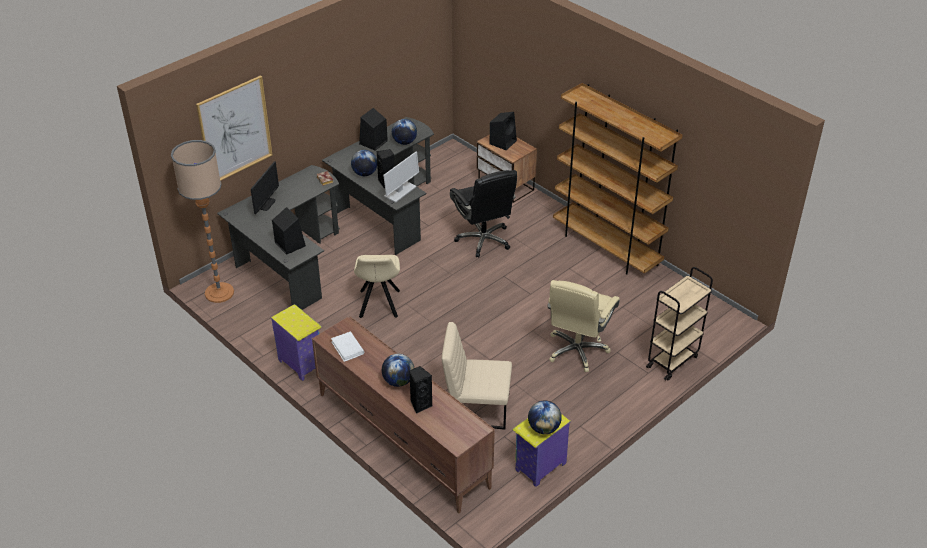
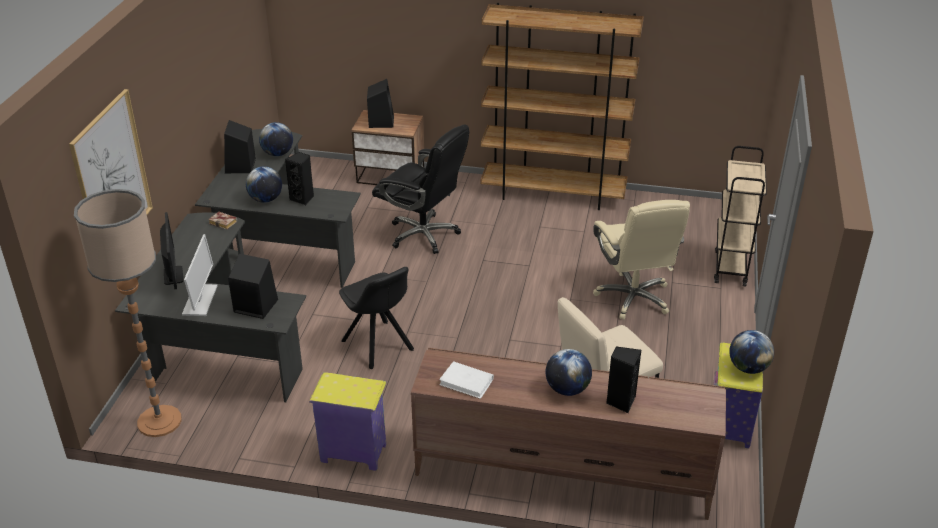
camera: 35 degrees left, 5 degrees down
(379, 304) = (378, 345): beige chair -> black chair
(400, 192) = (329, 202): monitor -> monitor (200, 300)

